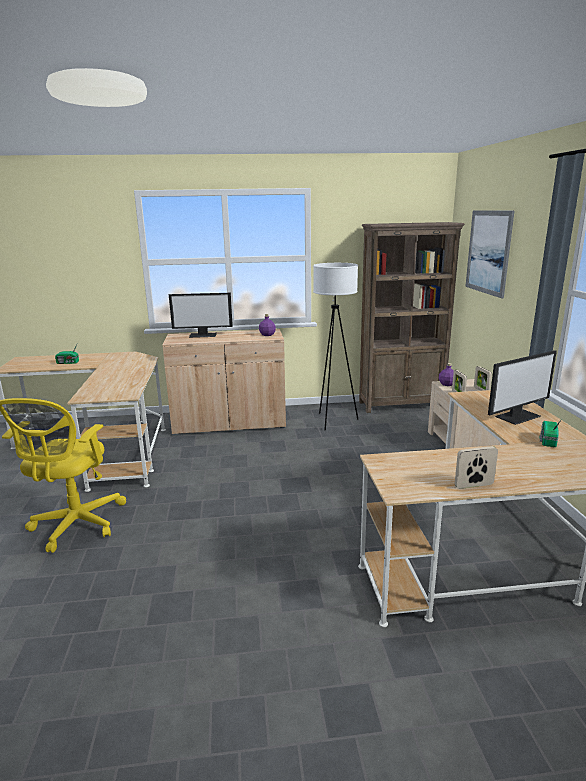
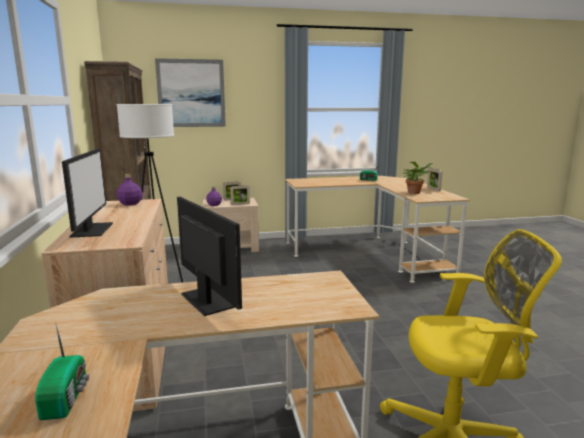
camera: 95 degrees left, 5 degrees down
(433, 463) = (415, 192): none -> potted plant
(517, 416) = (335, 180): monitor -> monitor (207, 300)

